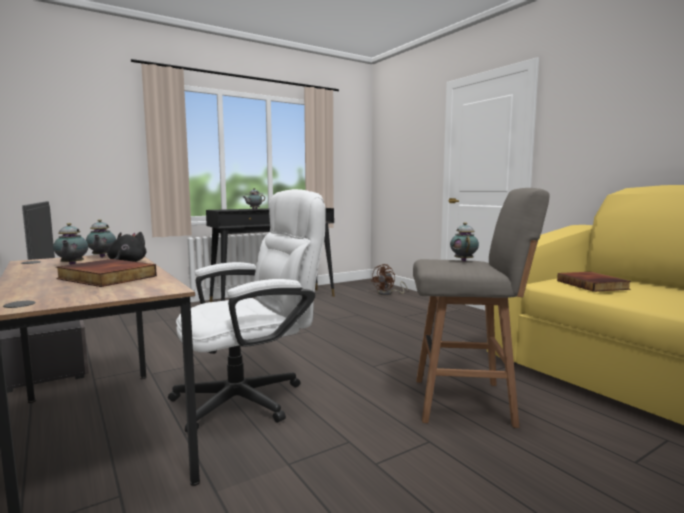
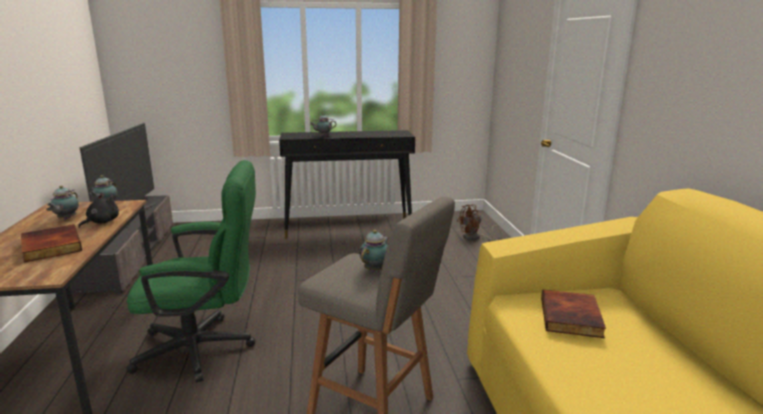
camera: 25 degrees right, 10 degrees up
(251, 397) = (206, 348): white office chair -> green office chair

